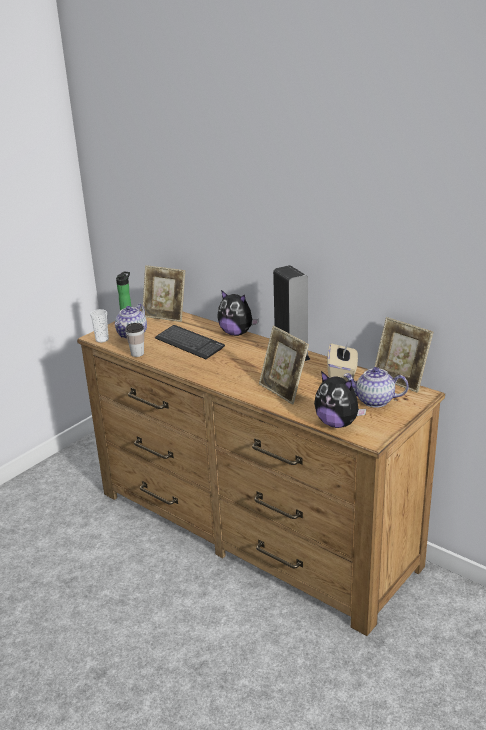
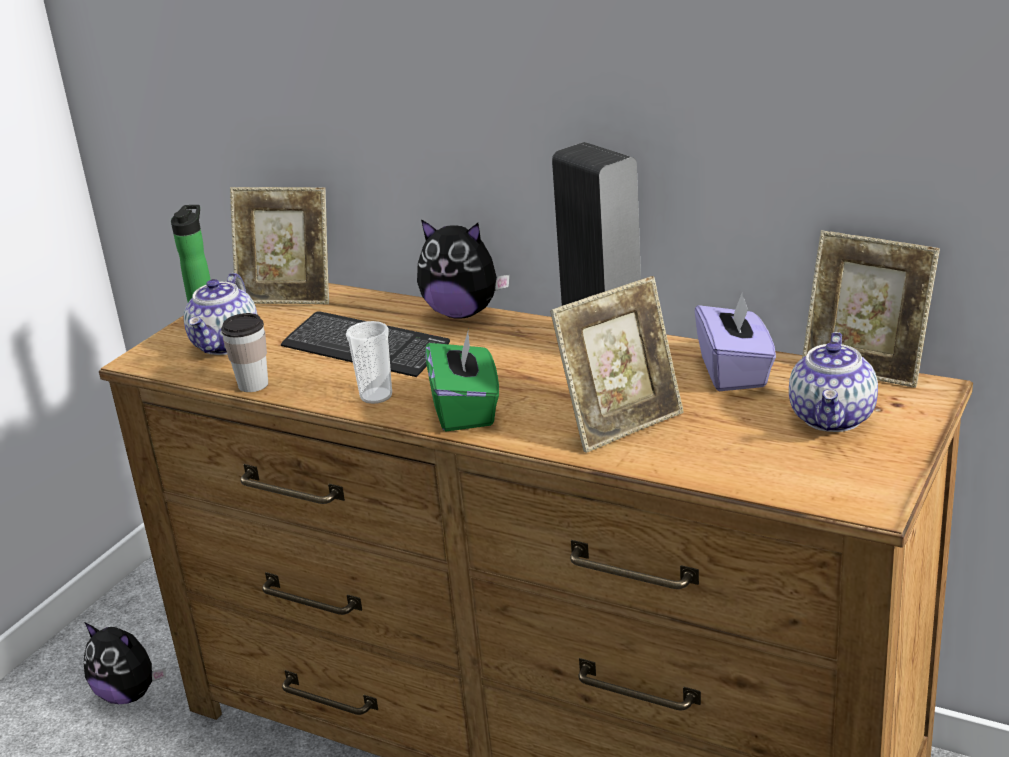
camera: 10 degrees left, 0 degrees up
(102, 340) = (159, 364): cup -> cup (376, 396)
(221, 376) = (466, 410): none -> green tissue box
(283, 391) = (622, 424): picture frame -> picture frame turned 75 degrees counterclockwise
(337, 423) = (778, 480): plush toy -> plush toy (129, 694)
(342, 375) = (734, 372): beige tissue box -> purple tissue box
(374, 401) = (833, 418): teapot -> teapot turned 75 degrees counterclockwise

